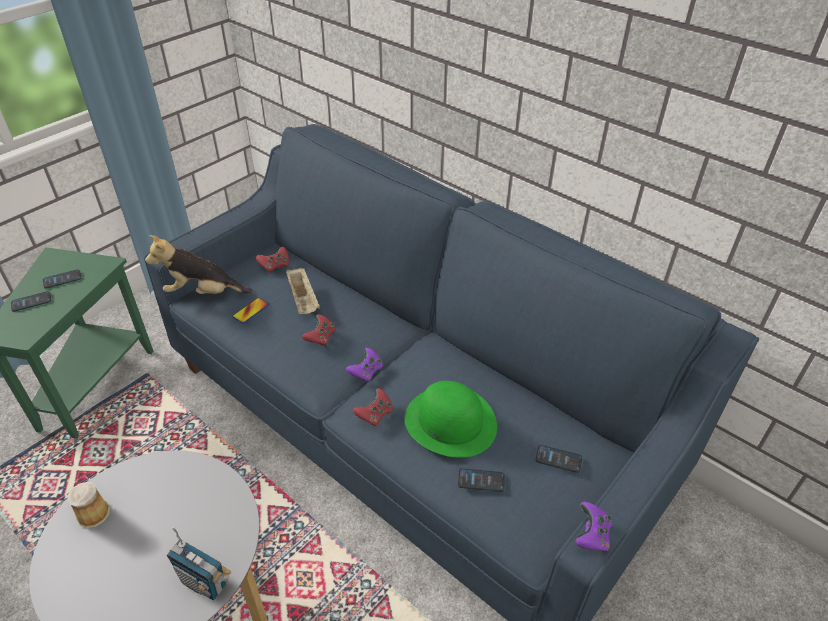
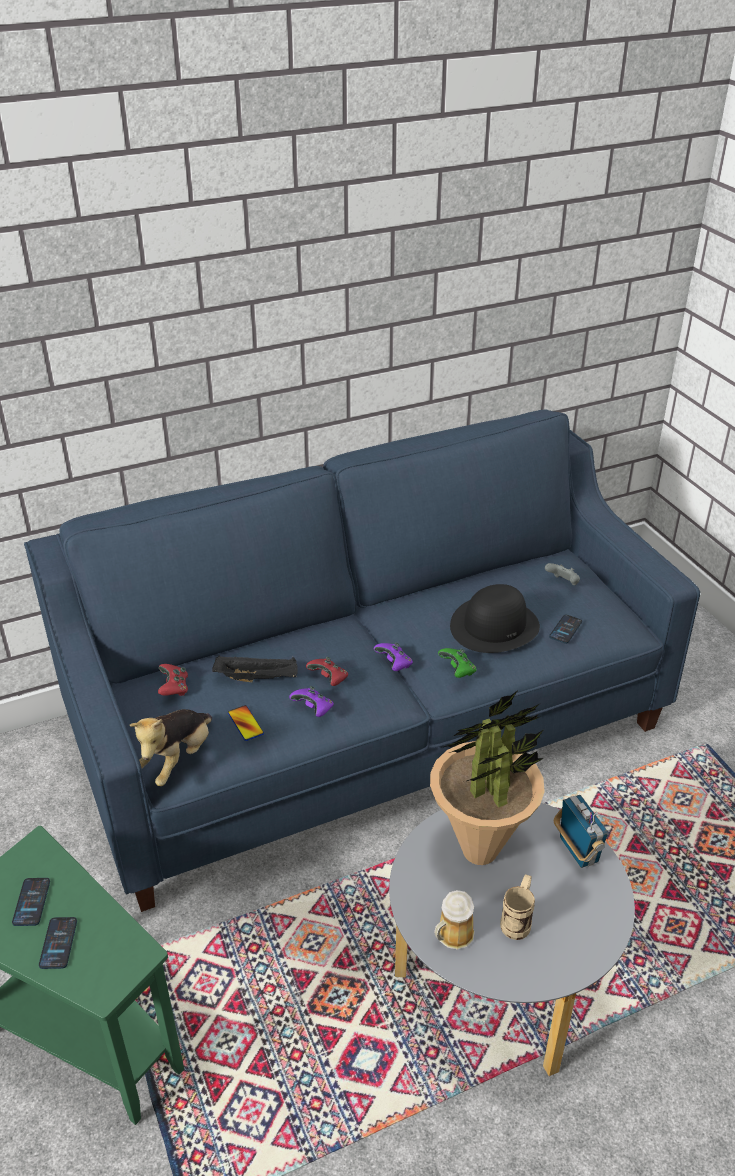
camera: 65 degrees left, 5 degrees down
(113, 556) = (518, 920): none -> beige mug
(187, 505) = (480, 850): none -> potted plant
(205, 582) = (577, 851): radio -> radio turned 75 degrees counterclockwise
(303, 300) = (258, 678): beige tray -> black tray
(375, 414) = (458, 670): red game controller -> green game controller
(451, 421) = (494, 625): green hat -> black hat
(558, 459) = (563, 583): phone -> grey game controller
(591, 535) = (663, 575): purple game controller -> purple game controller (313, 709)

